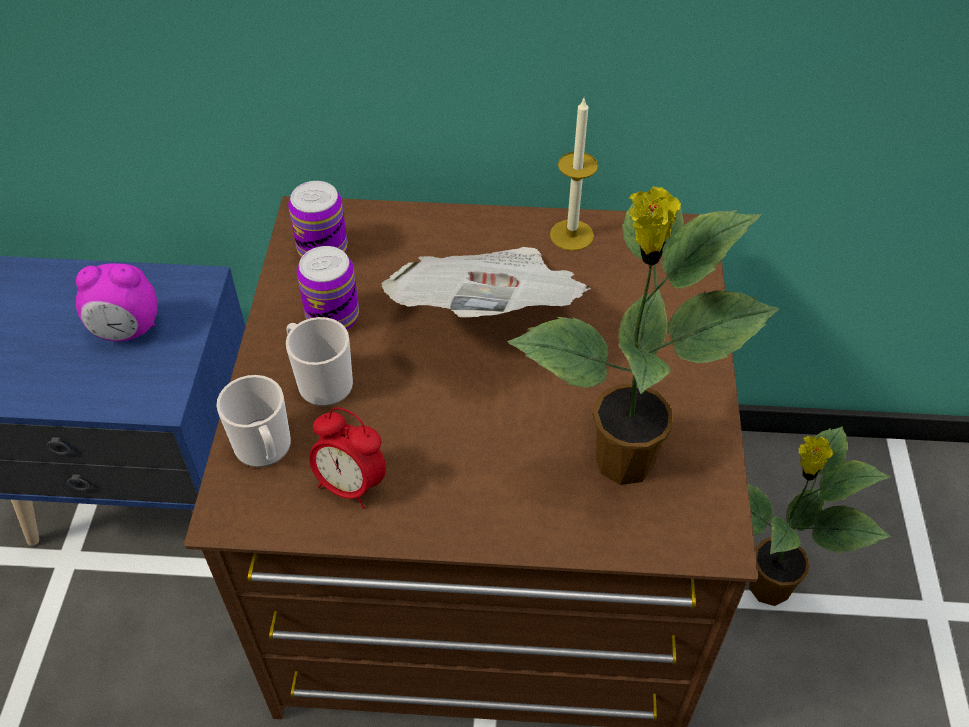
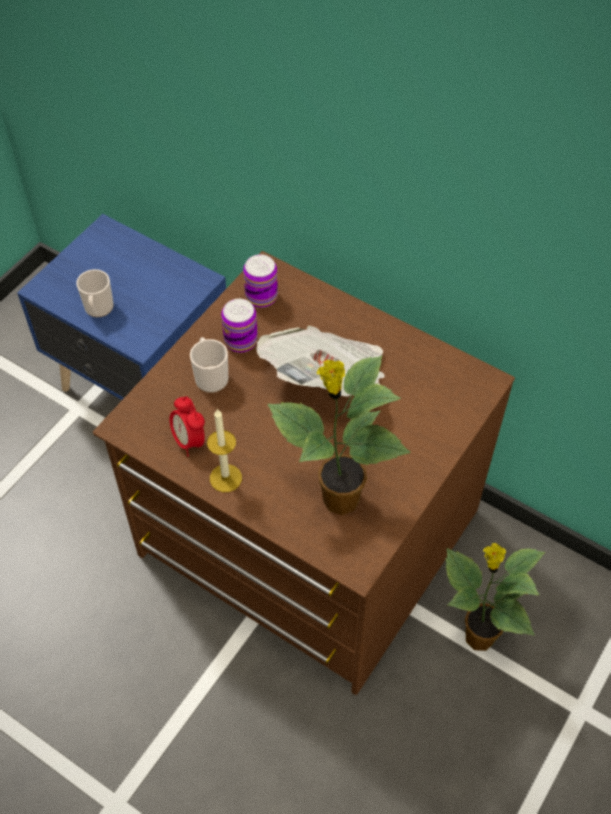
camera: 30 degrees right, 5 degrees up
(127, 330) = (147, 293): alarm clock -> none
(265, 450) = (159, 401): mug -> mug (98, 309)
(571, 235) = (412, 350): candle -> candle (225, 478)

